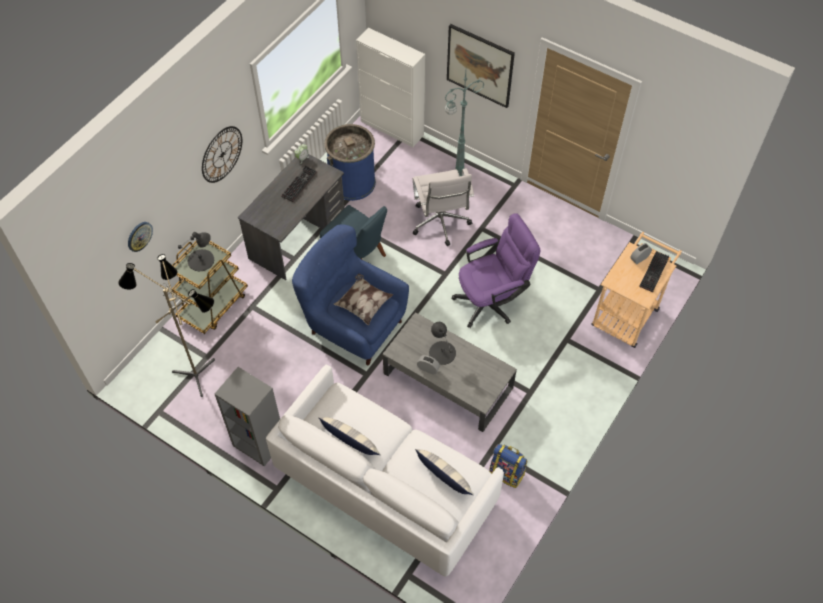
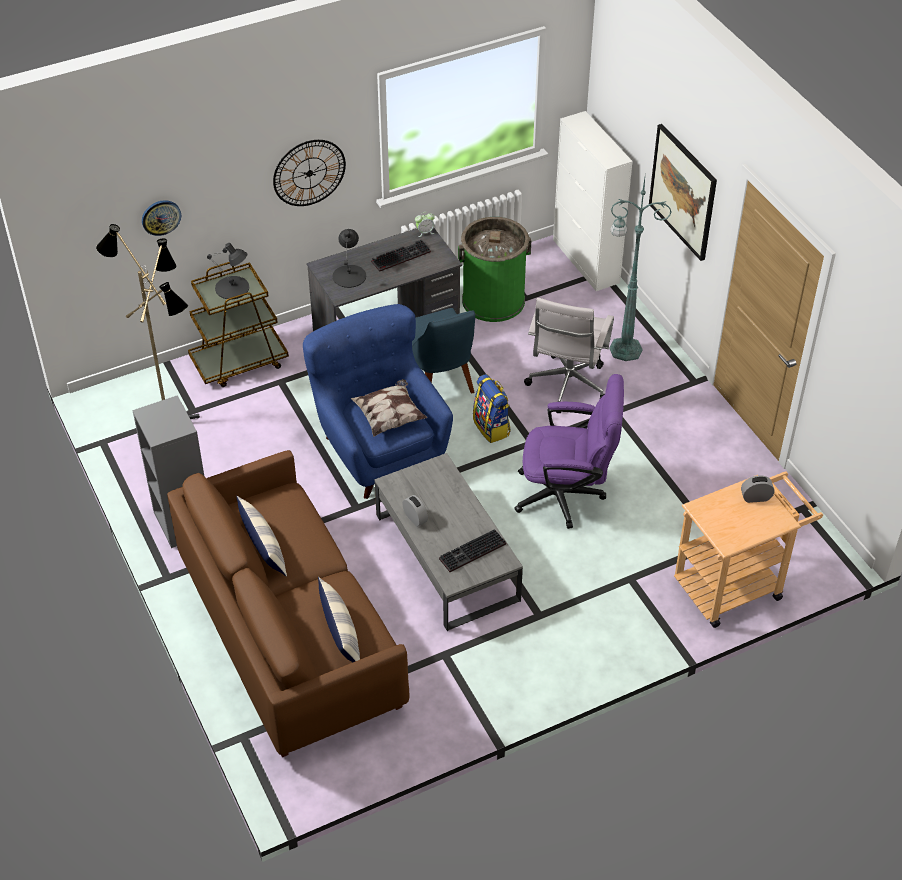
camera: 30 degrees right, 10 degrees down
(352, 182) = (493, 300): blue trash can -> green trash can
(385, 484) = (289, 631): white sofa -> brown sofa
(442, 352) = (445, 508): black table lamp -> black table lamp (349, 276)
(507, 473) = (442, 689): backpack -> backpack (492, 427)
(654, 273) = (763, 521): keyboard -> keyboard (472, 553)

